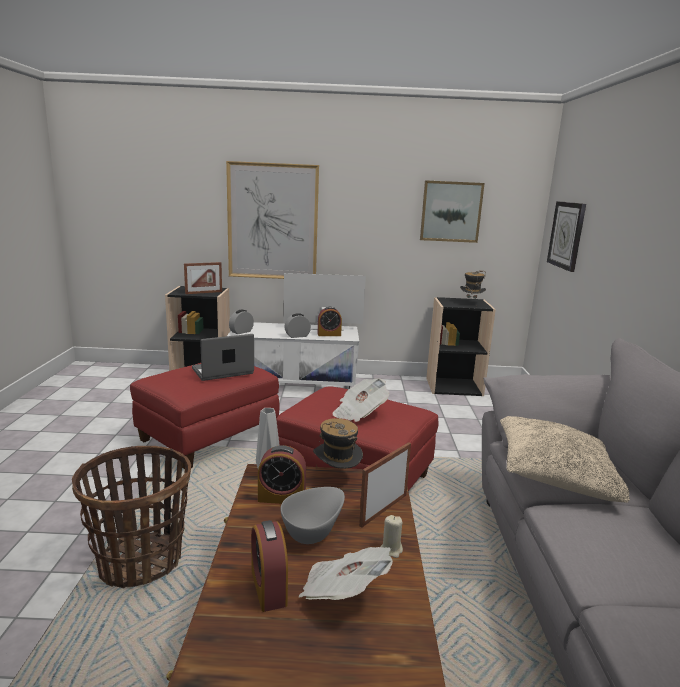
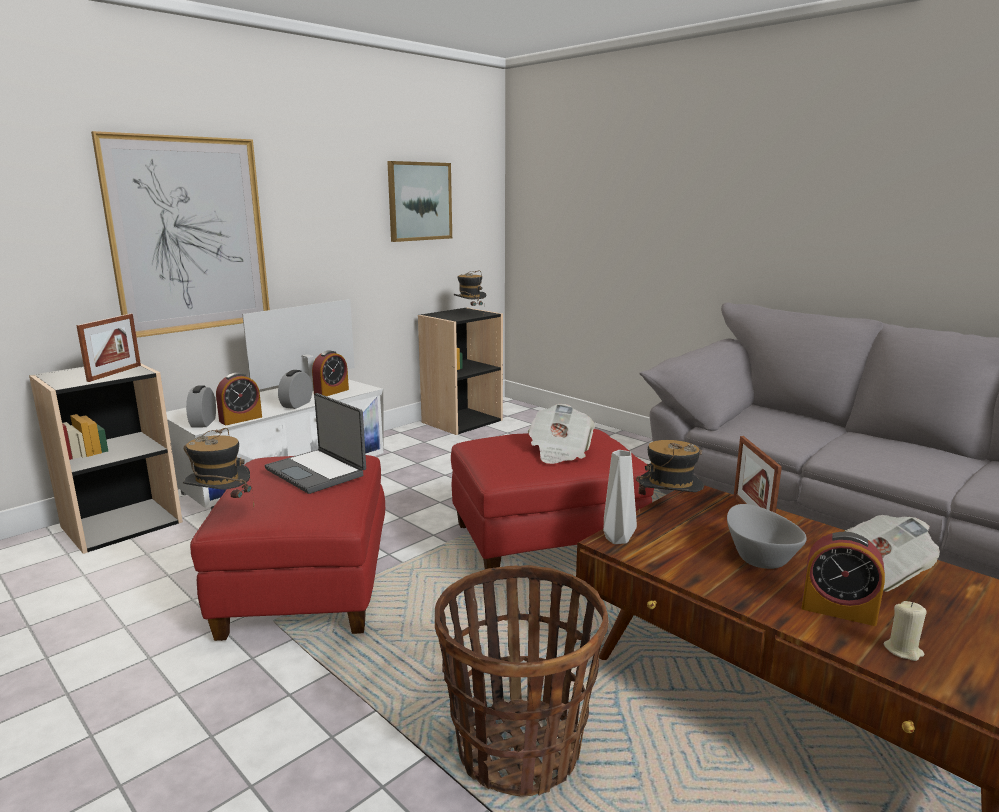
camera: 45 degrees left, 0 degrees up
(157, 372) = (221, 508): none -> hat
(223, 371) = (317, 472): laptop -> laptop turned 60 degrees counterclockwise
(281, 497) = (677, 549): alarm clock -> alarm clock (240, 419)
(391, 550) = (820, 535): beige candle -> beige candle (903, 650)
(555, 473) = (780, 432): beige pillow -> none
(566, 235) = (558, 217): wall clock -> none

